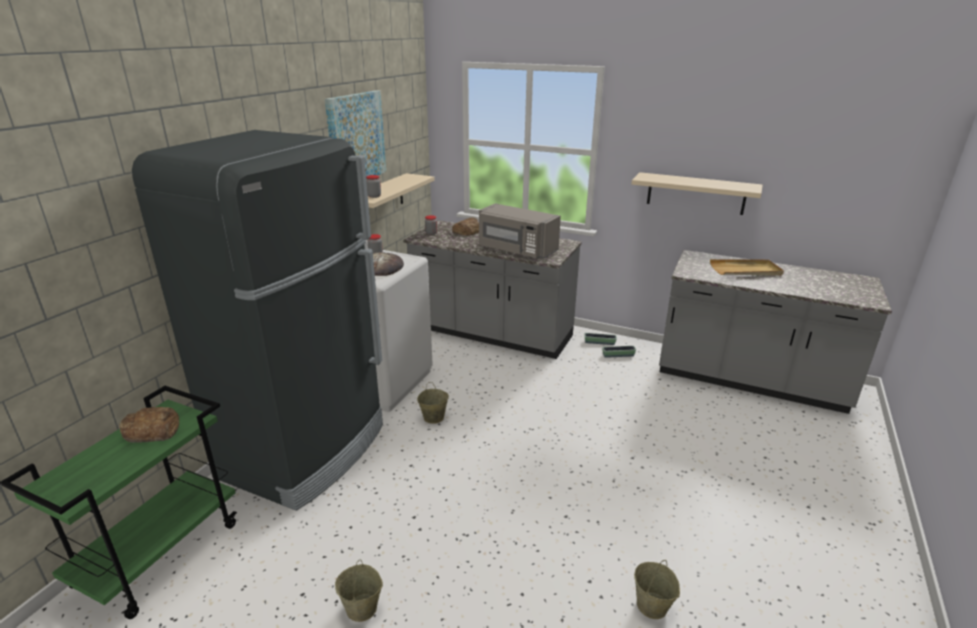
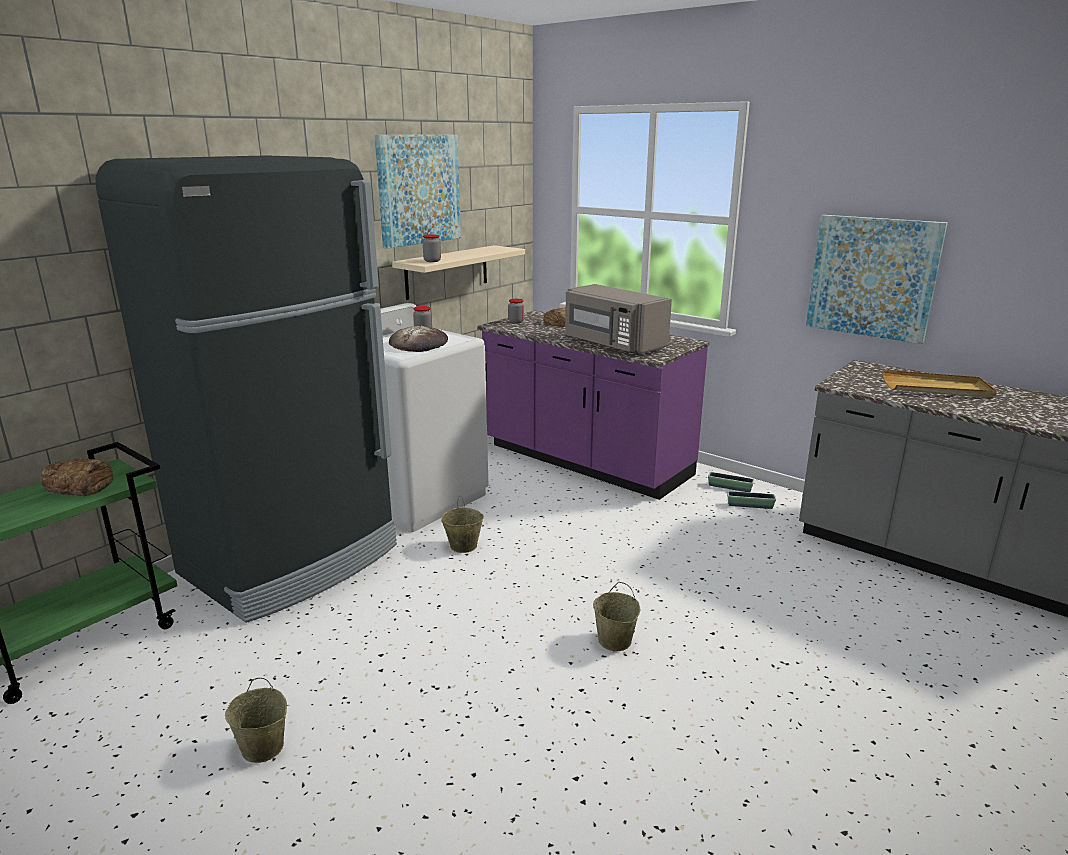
camera: 15 degrees right, 5 degrees down
(491, 334) = (585, 462): grey counter -> purple counter
(652, 606) = (654, 831): beige bucket -> beige bucket (615, 641)
(696, 193) = (872, 277): beige shelf -> picture

